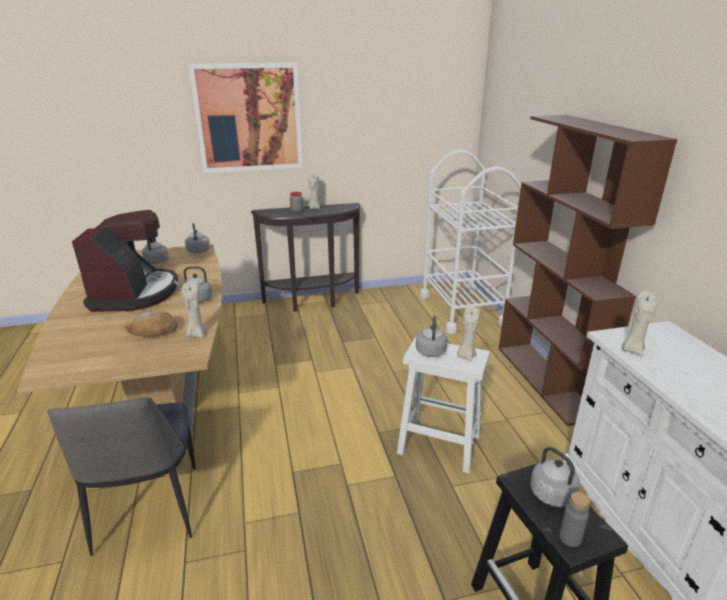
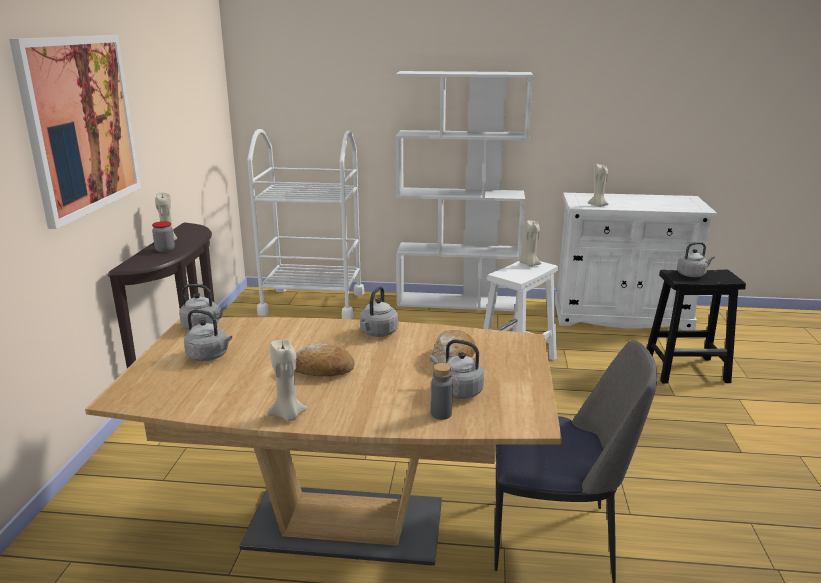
camera: 70 degrees left, 5 degrees down
(135, 293) = (322, 370): coffee machine -> bread
(196, 334) = (474, 336): beige candle -> beige candle (288, 415)
(430, 350) = (515, 273): grey kettle -> grey kettle (457, 391)
(546, 381) = (458, 302): brown bookcase -> white bookcase
(570, 538) = (725, 278): grey bottle -> grey bottle (441, 414)

